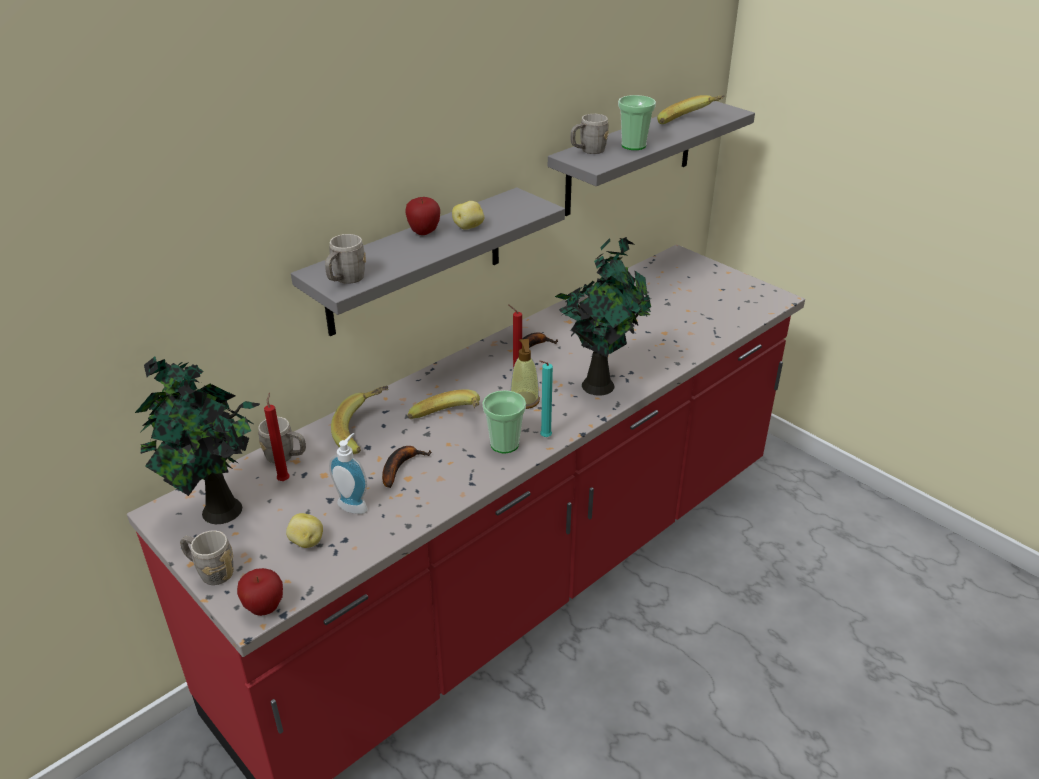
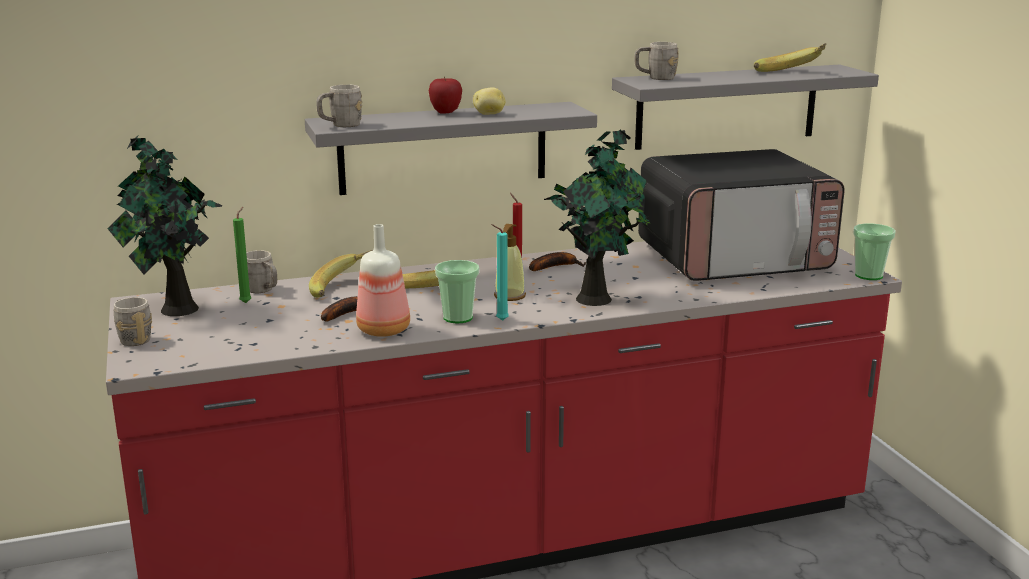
camera: 25 degrees right, 15 degrees down
(264, 608) = (147, 365): apple -> none
(284, 479) = (247, 302): red candle -> green candle
(306, 542) = (222, 338): potato -> none
(354, 504) = (285, 326): soap dispenser -> none
(452, 481) = (384, 329): none -> bottle
(633, 145) = (707, 79): cup -> cup (868, 275)
(665, 301) = (734, 258): none -> microwave

